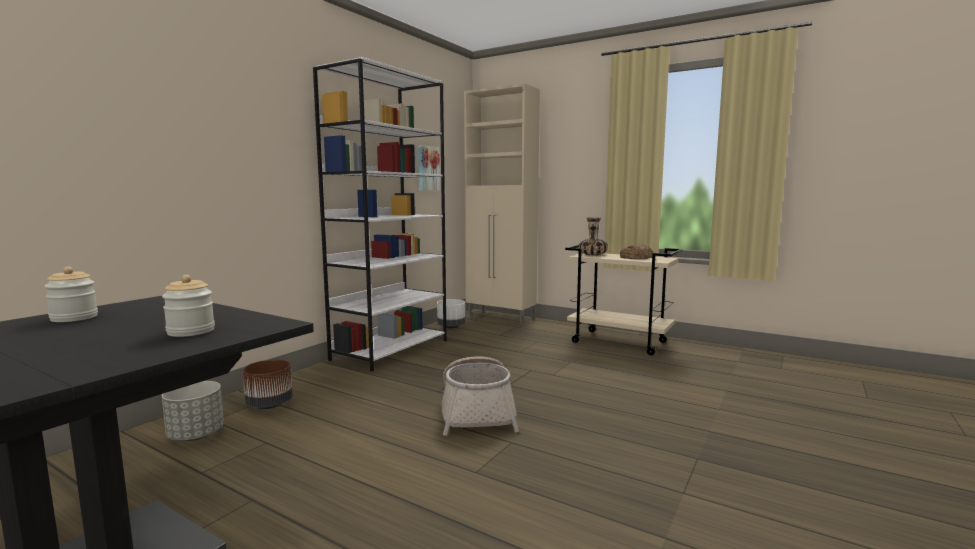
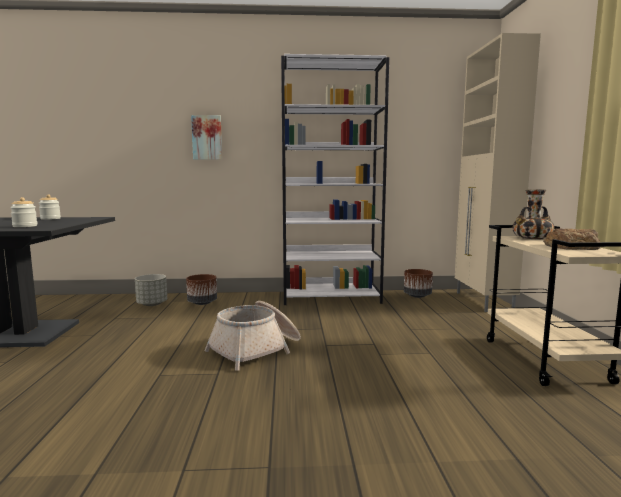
camera: 55 degrees right, 0 degrees up
(427, 168) = (415, 141): picture -> picture (207, 137)
(451, 326) = (417, 296): white planter -> brown planter

